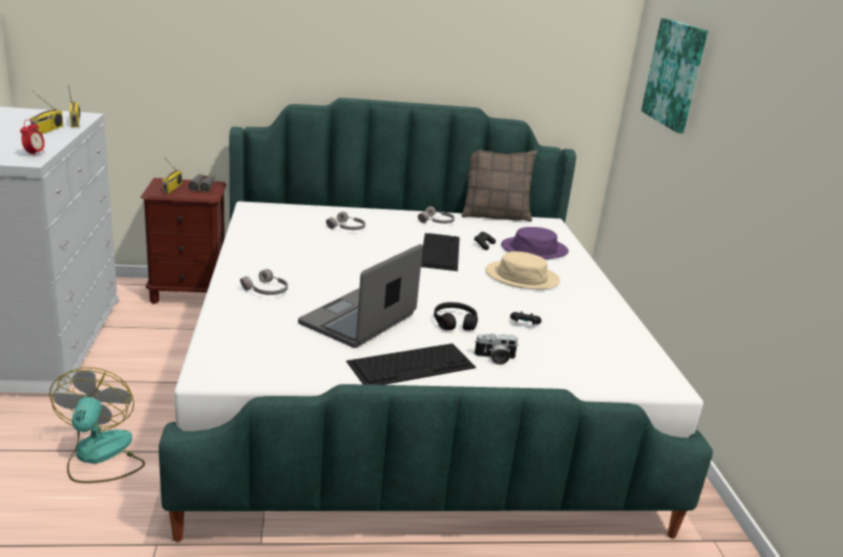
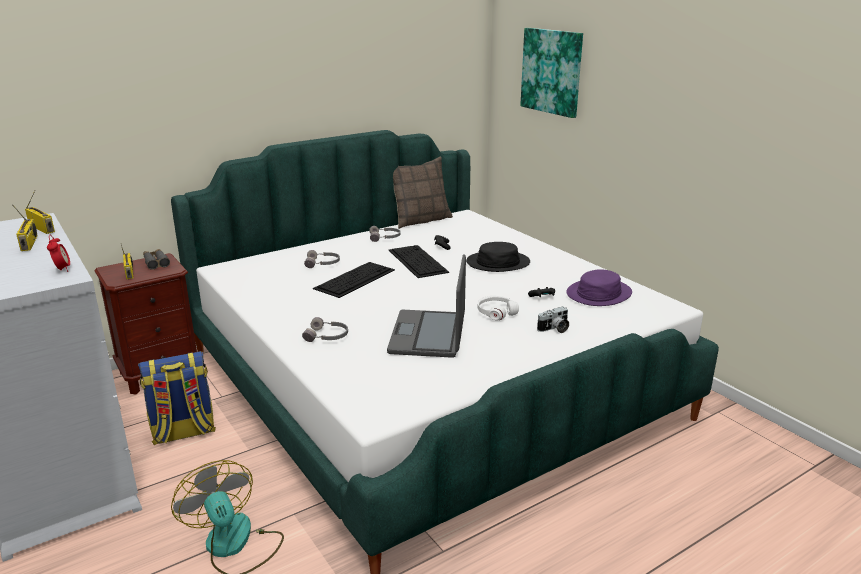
camera: 25 degrees left, 0 degrees up
(156, 348) = (183, 432): none -> backpack
(412, 364) = (507, 354): keyboard -> keyboard (355, 279)
(454, 322) = (496, 312): black headphones -> white headphones
(522, 277) = (498, 262): beige hat -> black hat
(534, 249) = (480, 239): purple hat -> purple hat (598, 293)

